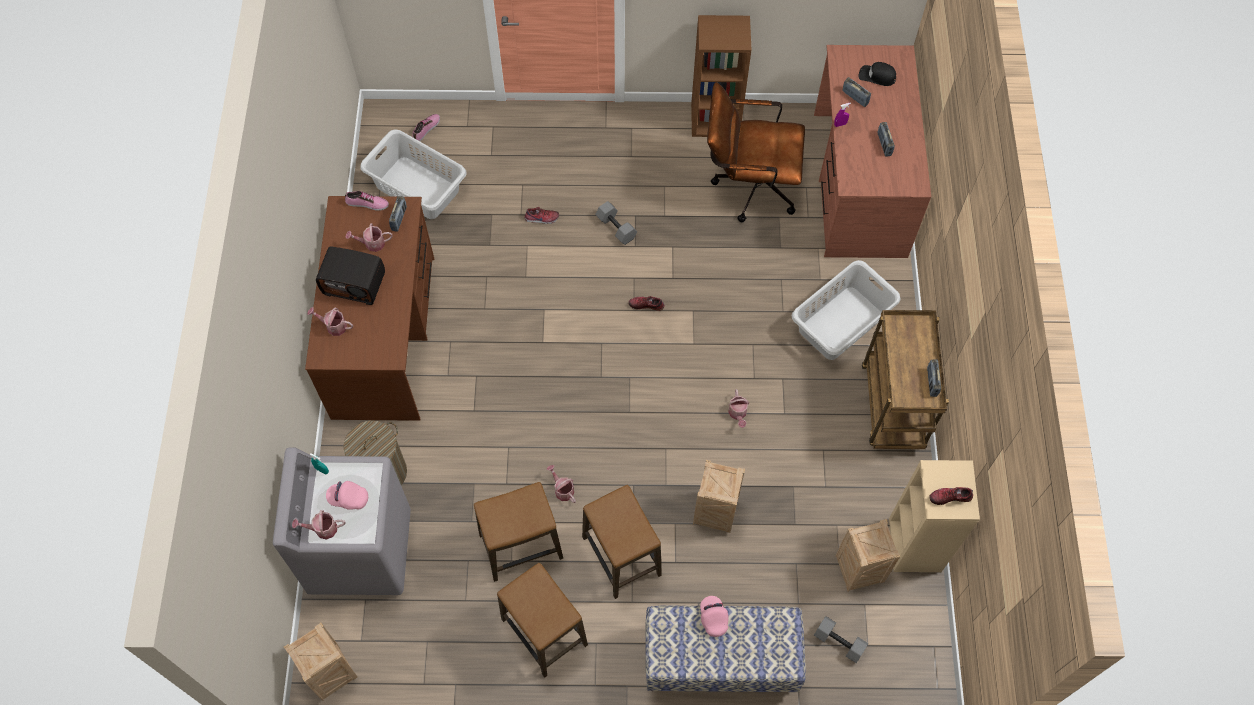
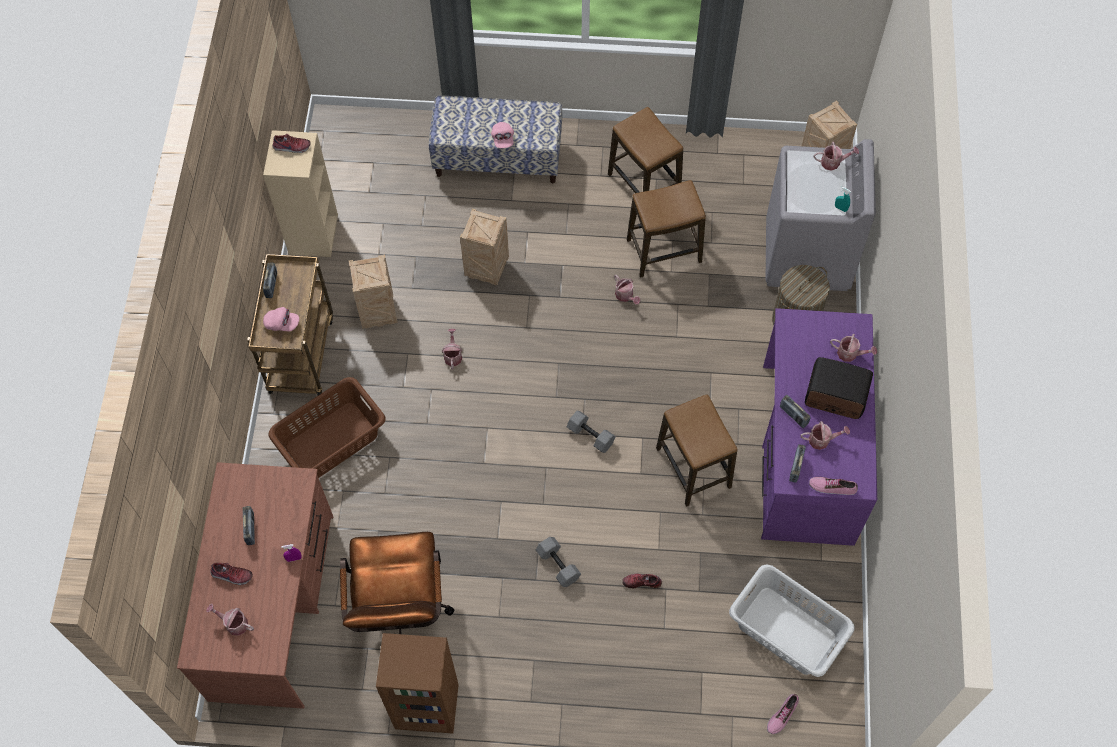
camera: 175 degrees left, 0 degrees up
(348, 498) = (814, 184): pink cap -> pink cap (282, 324)
(385, 336) = (806, 453): brown desk -> purple desk
(621, 556) = (574, 238): stool -> stool (693, 467)
(646, 305) = (532, 472): shoe -> shoe (231, 576)
(748, 186) = (401, 611): brown office chair -> brown office chair turned 75 degrees clockwise
(840, 323) = (333, 441): grey laundry basket -> brown laundry basket
(840, 641) = (396, 166): grey dumbbell -> grey dumbbell (590, 436)
(855, 97) = (267, 594): radio -> radio (793, 415)
(858, 571) = (368, 216): crate -> crate (379, 312)
(877, 76) = (234, 623): black cap -> watering can

